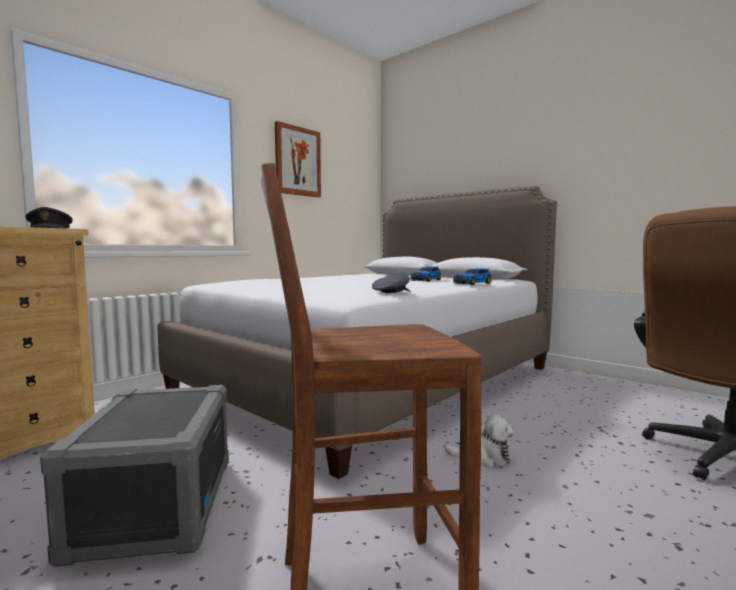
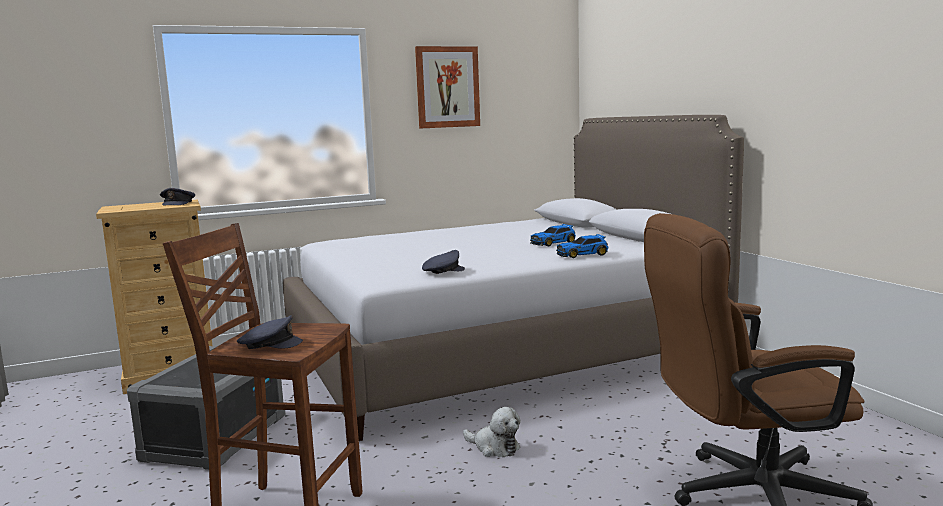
camera: 25 degrees right, 5 degrees up
(385, 344) = (270, 344): none -> grey cap

